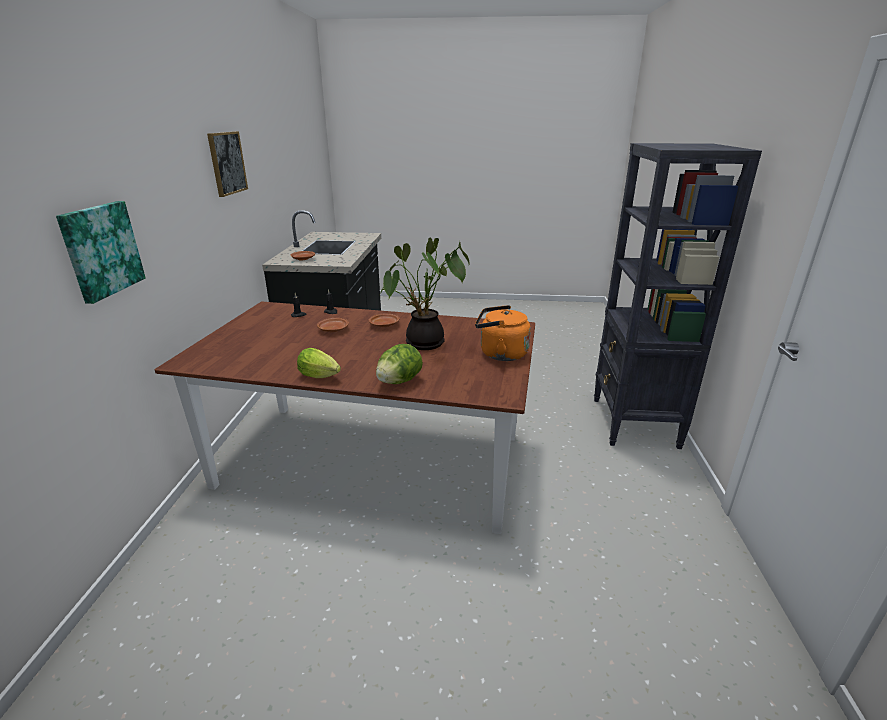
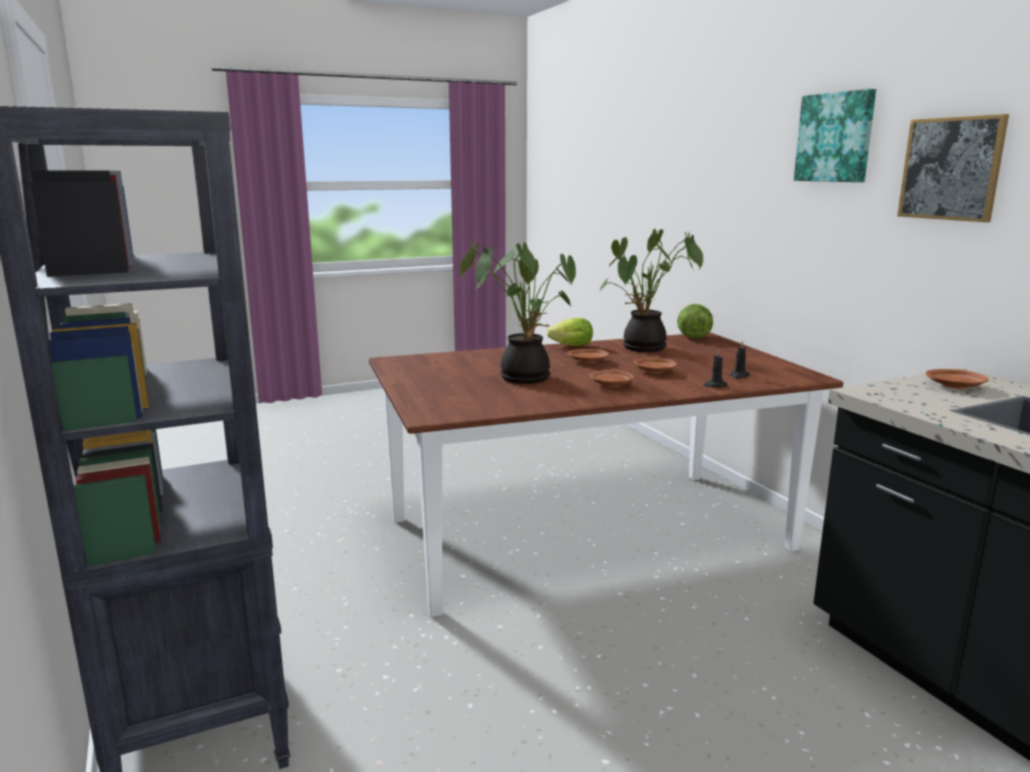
camera: 150 degrees right, 10 degrees down
(101, 250) = (719, 216): picture -> picture (835, 137)
(276, 356) = (644, 349): none -> potted plant
(350, 350) = (588, 361): none -> brown plate
(399, 381) = (498, 353): lettuce -> lettuce (693, 337)
(500, 354) = (424, 383): orange kettle -> none

